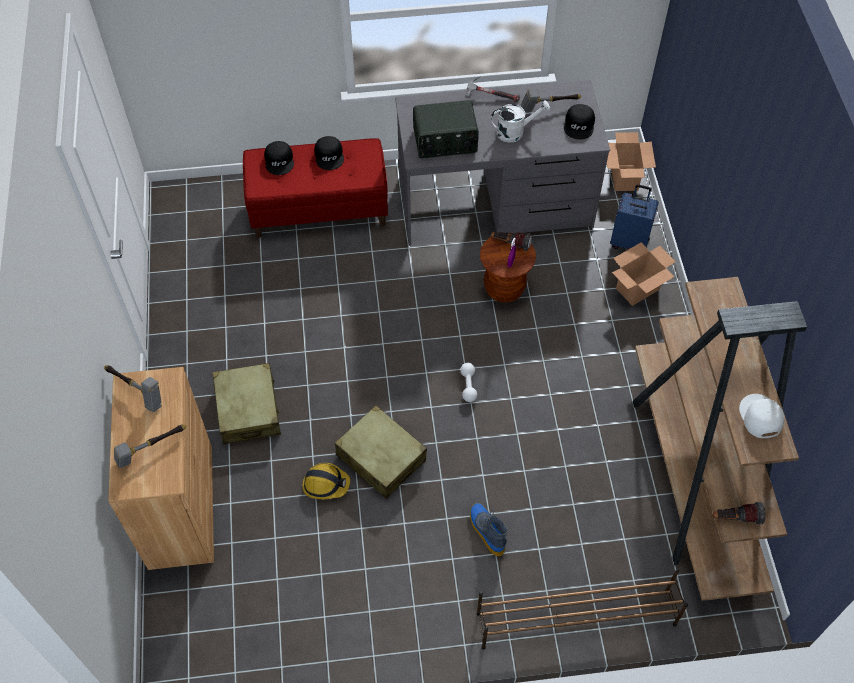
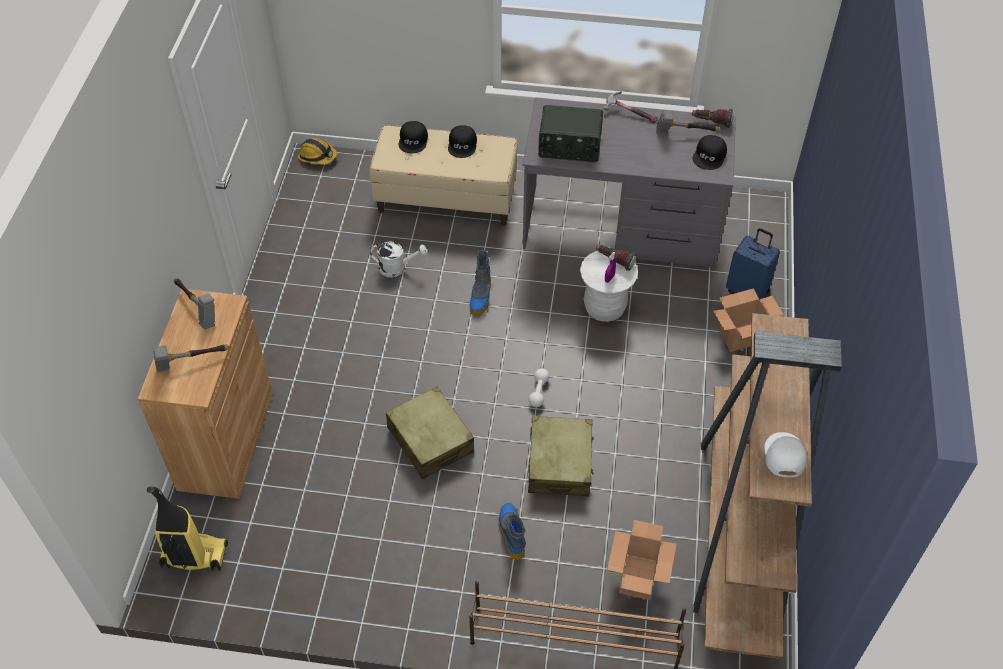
camera: 15 degrees right, 5 degrees down
(187, 632) = (193, 556): none -> vacuum cleaner
(248, 410) = (318, 367): beige suitcase -> beige suitcase (559, 463)
(319, 209) = (446, 198): red bench -> beige bench
(325, 484) = (368, 452): hard hat -> hard hat (317, 156)
(384, 302) = (481, 297): none -> boot
(504, 288) = (604, 308): brown stool -> white stool
(515, 132) = (642, 150): white watering can -> white watering can (397, 268)
(624, 178) = (762, 228): cardboard box -> cardboard box (638, 577)
(735, 518) = (747, 562): flashlight -> flashlight (711, 123)

